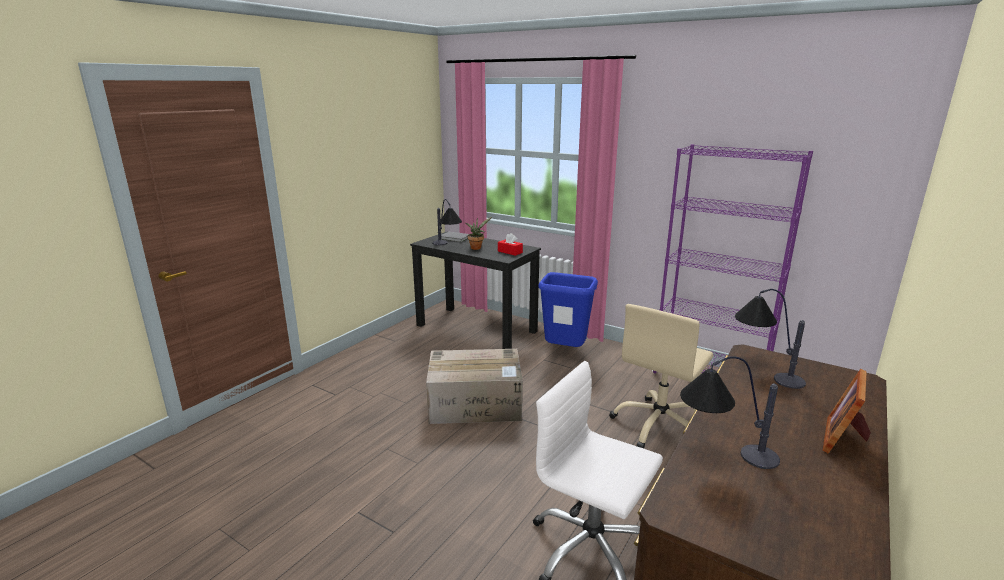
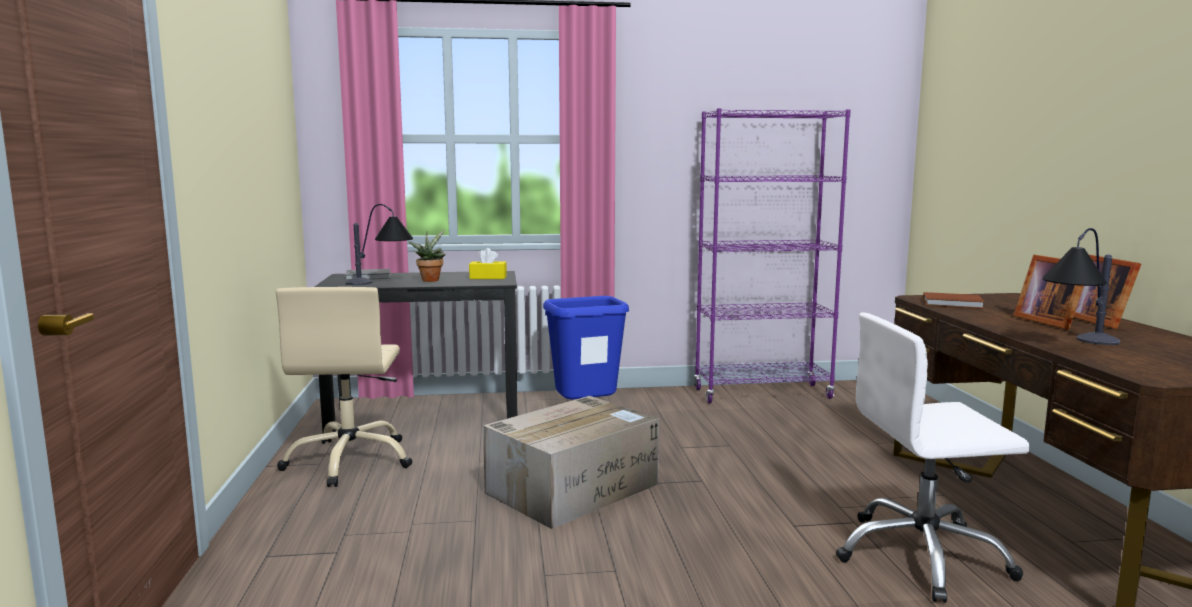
camera: 40 degrees left, 10 degrees down
(510, 252) = (488, 277): red tissue box -> yellow tissue box
(659, 426) = (791, 441): beige office chair -> beige office chair (350, 460)
(762, 369) = (954, 303): table lamp -> brown book
(785, 420) = (1049, 322): none -> picture frame

